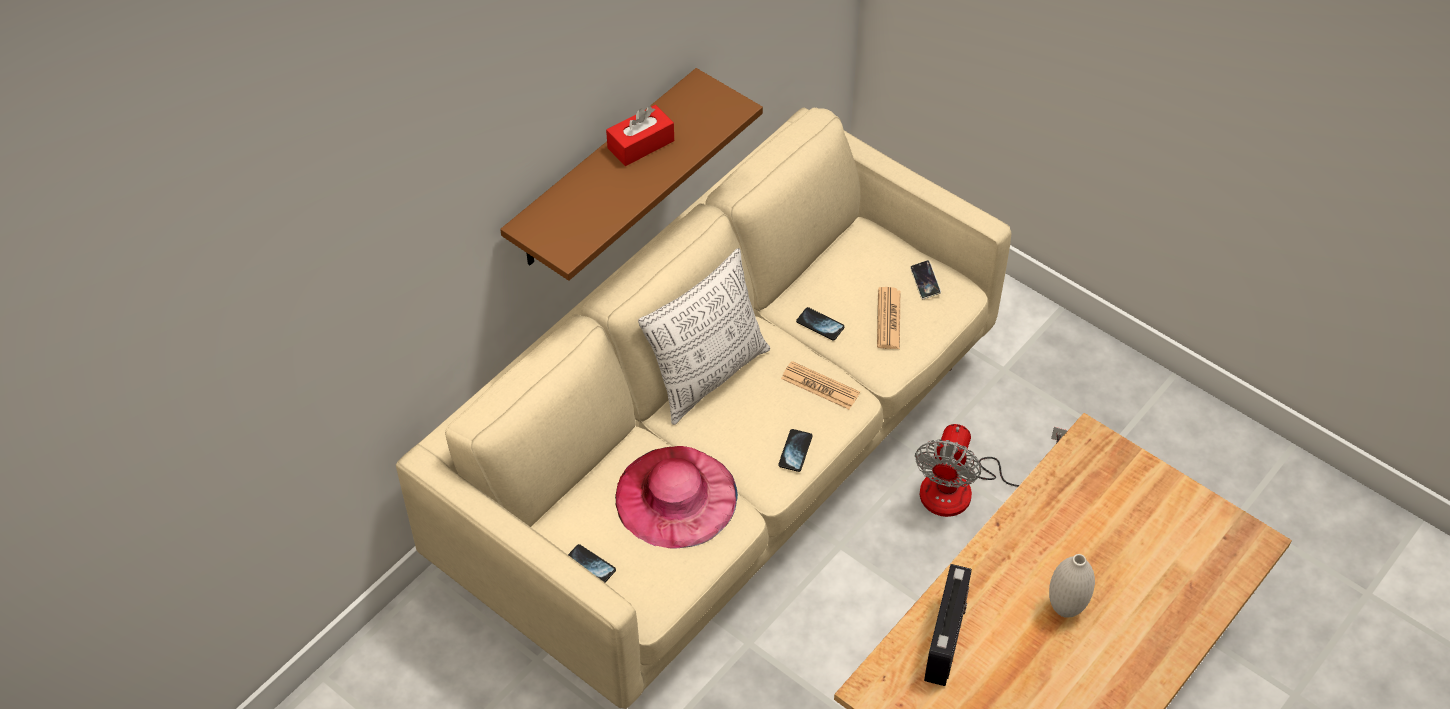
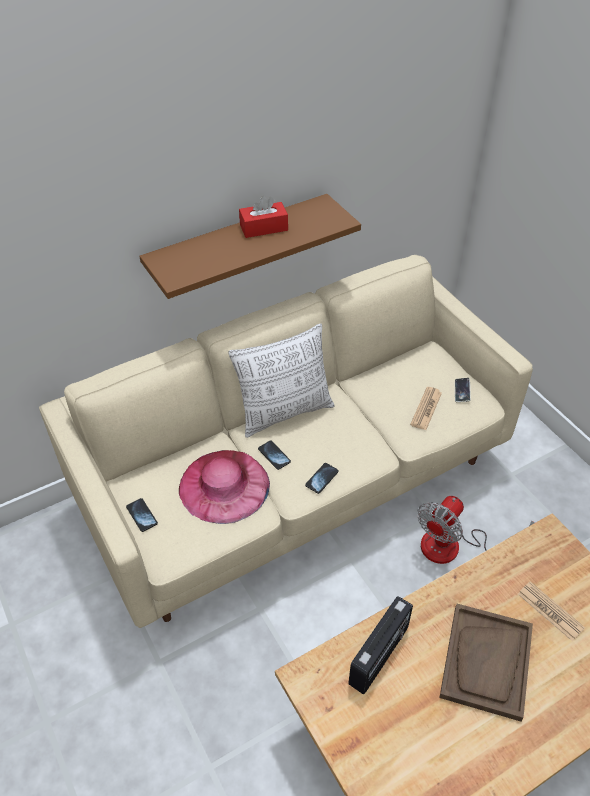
camera: 20 degrees right, 5 degrees down
(820, 325) = (376, 400): phone -> phone (274, 455)
(820, 386) = (359, 440): newspaper -> newspaper (550, 611)
(1065, 608) = (486, 662): white vase -> brown tray

